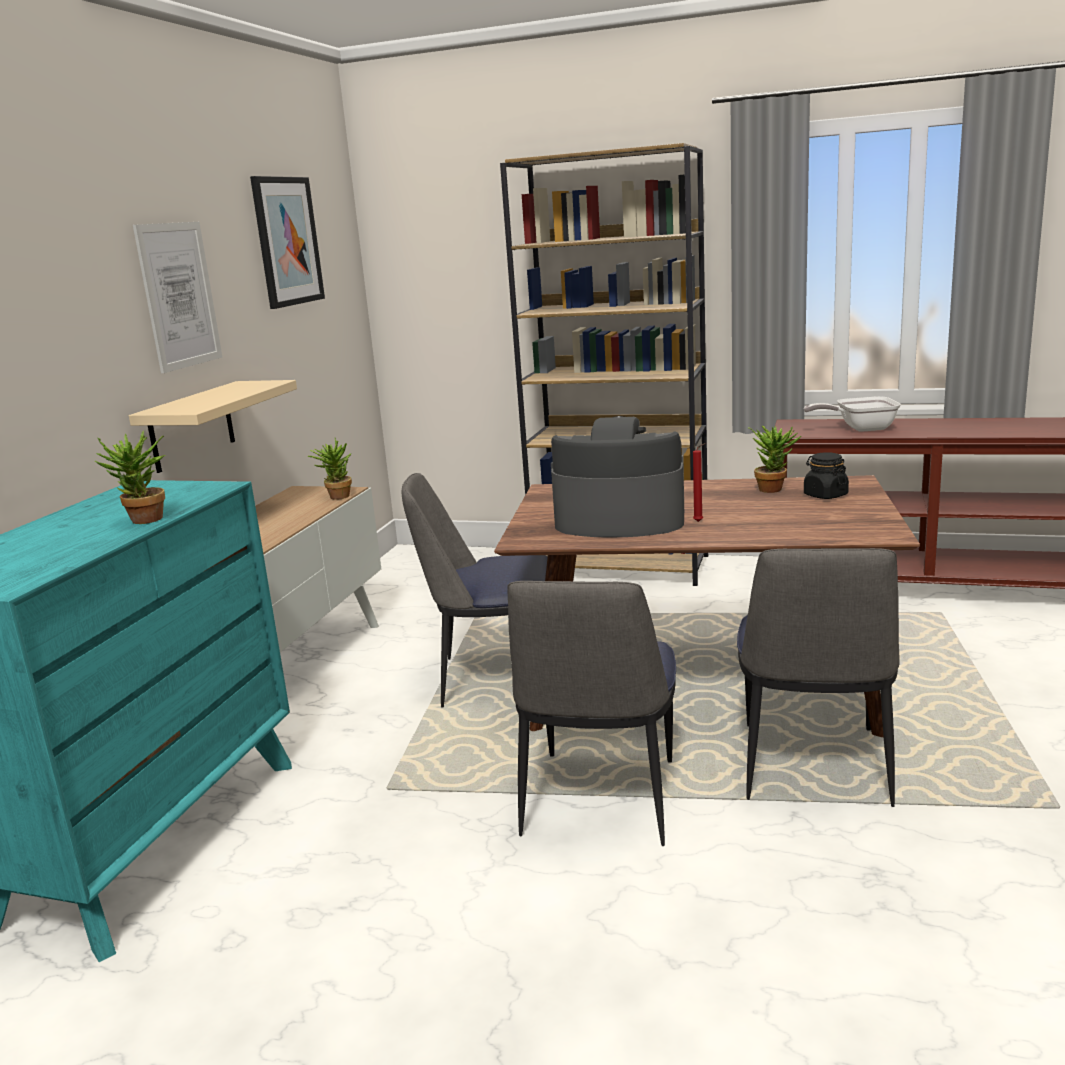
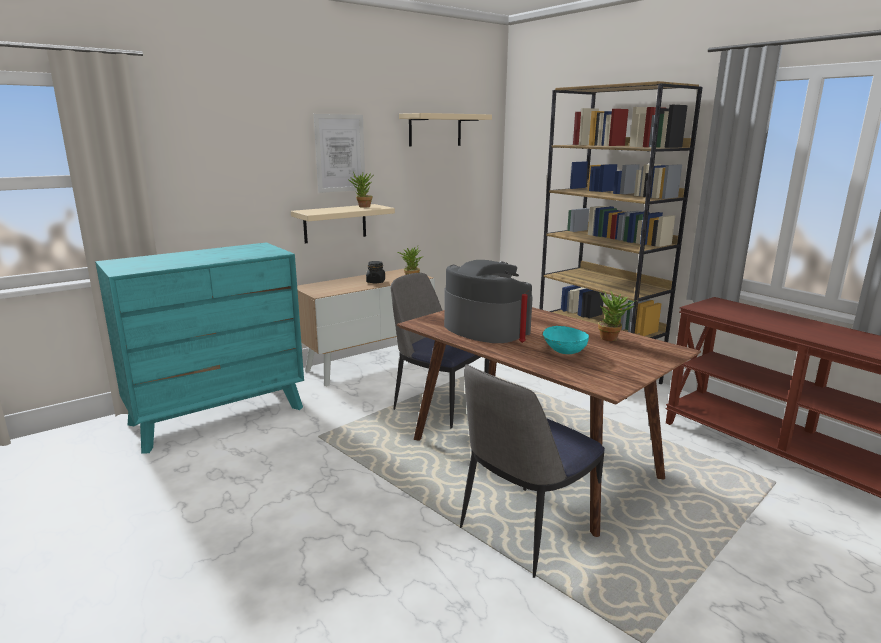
camera: 35 degrees right, 0 degrees up
(143, 521) = (218, 260): potted plant -> potted plant (362, 207)
(287, 241) = (435, 130): picture -> beige shelf
(599, 802) = (390, 489): chair -> none
(761, 516) = (563, 351): none -> turquoise bowl
(825, 495) = (633, 352): black jar -> black jar (375, 282)
(860, 429) = (756, 317): frying pan -> none

